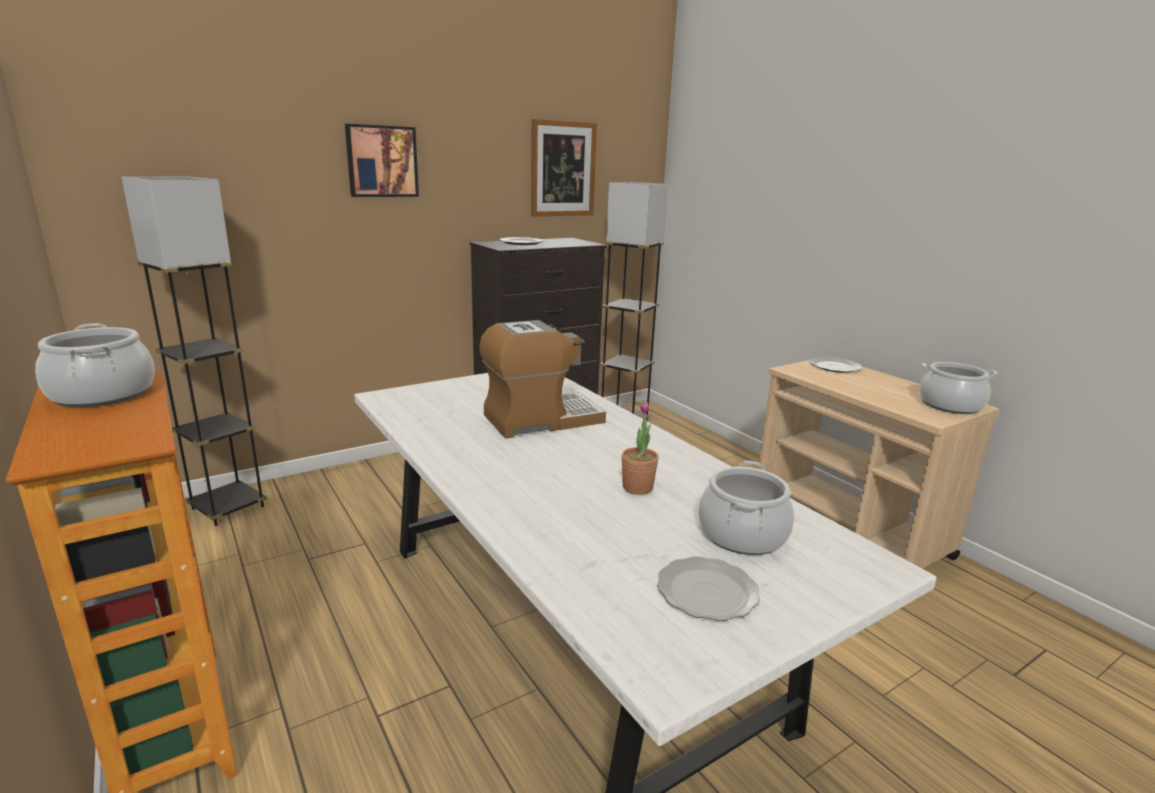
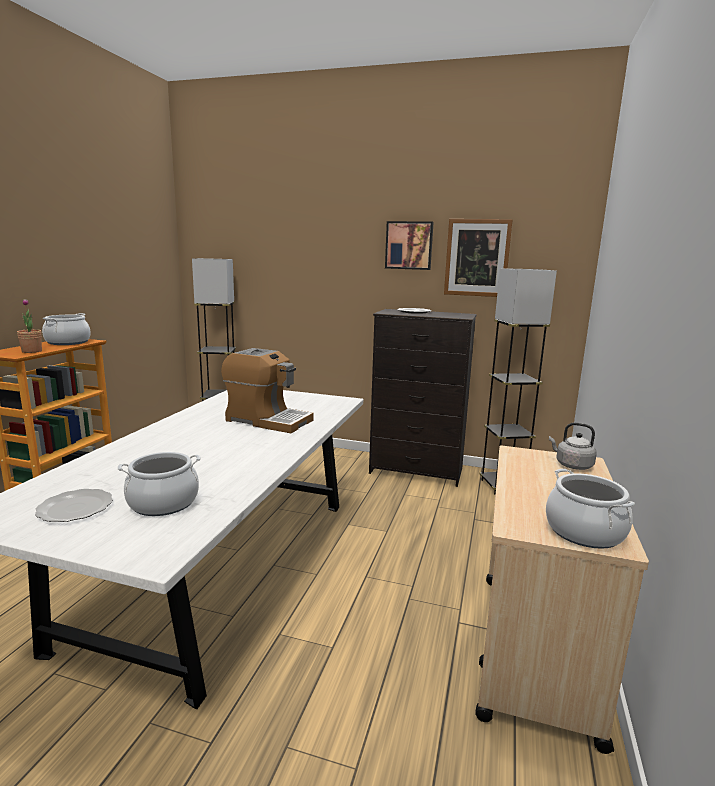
camera: 50 degrees right, 5 degrees down
(382, 161) = (334, 251): picture -> picture (409, 245)
(637, 488) = (199, 462): potted plant -> potted plant (32, 351)
(834, 367) = (571, 465): plate -> grey kettle

